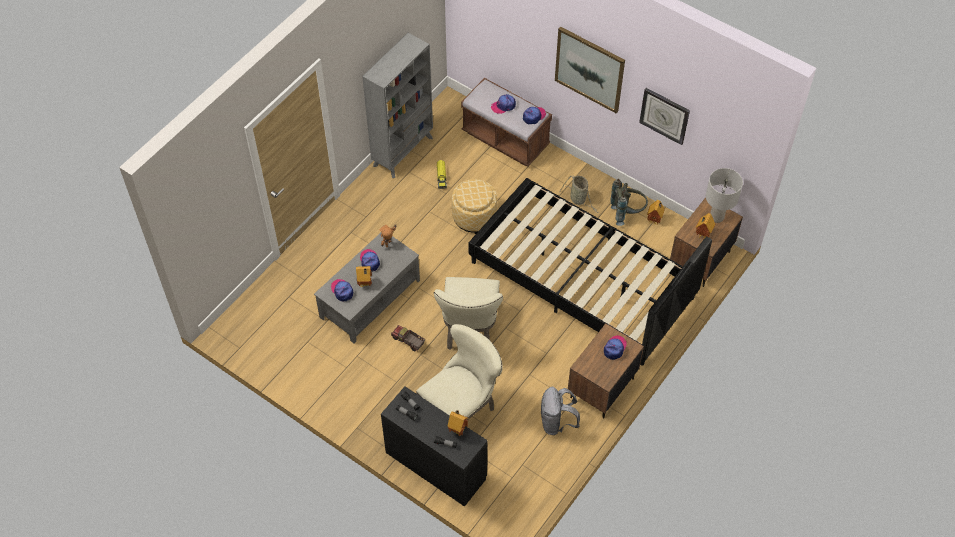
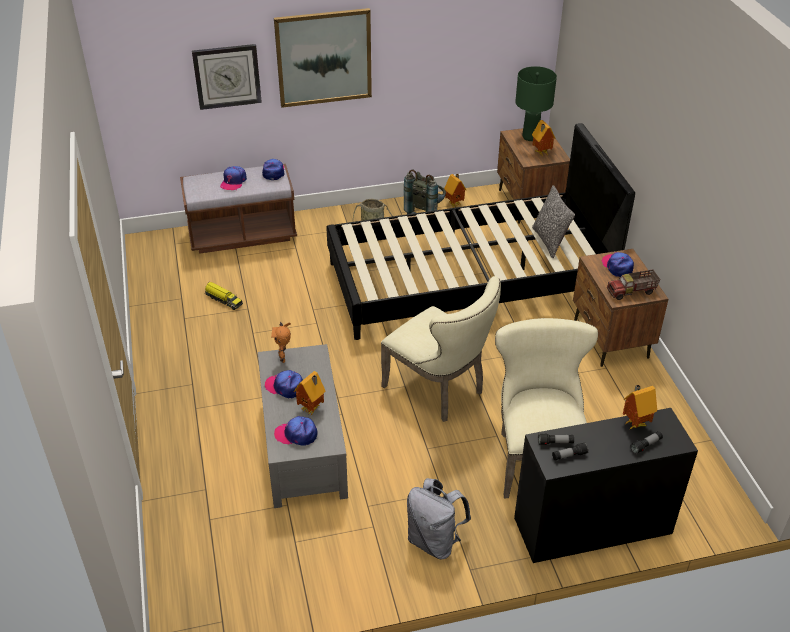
camera: 50 degrees left, 15 degrees down
(403, 151) = (153, 307): grey bookcase -> none
(408, 341) = (398, 448): toy truck -> toy truck (632, 292)
(474, 217) = (303, 306): ottoman -> none
(557, 422) = (623, 393): grey backpack -> grey backpack (434, 541)
(630, 298) = (549, 241): none -> pillow
(664, 115) = (430, 56): wall clock -> wall clock (227, 76)
(716, 217) = (530, 137): grey table lamp -> green table lamp

